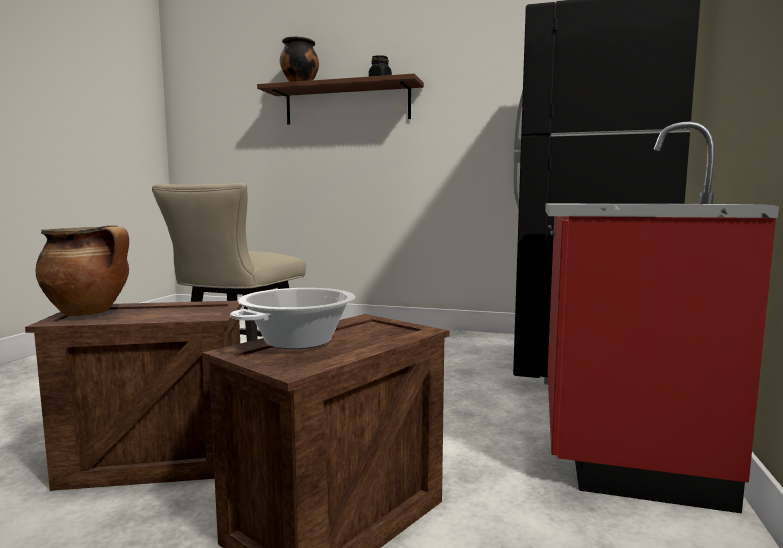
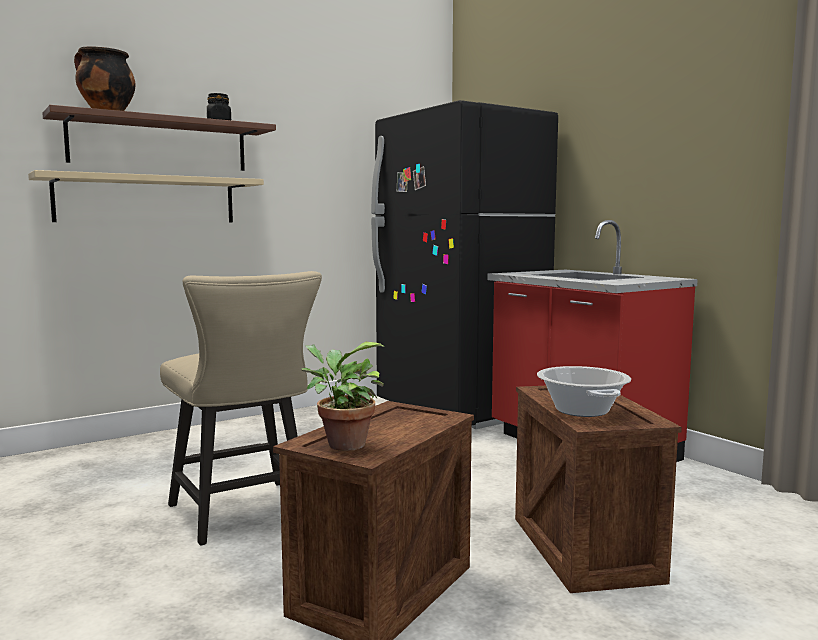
camera: 50 degrees left, 0 degrees up
(90, 312) = (341, 444): cooking pot -> potted plant
(337, 148) = (147, 200): none -> beige shelf

